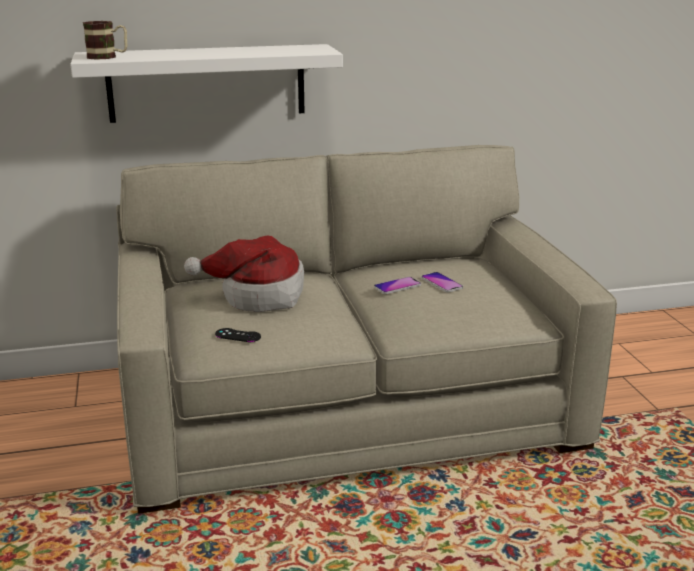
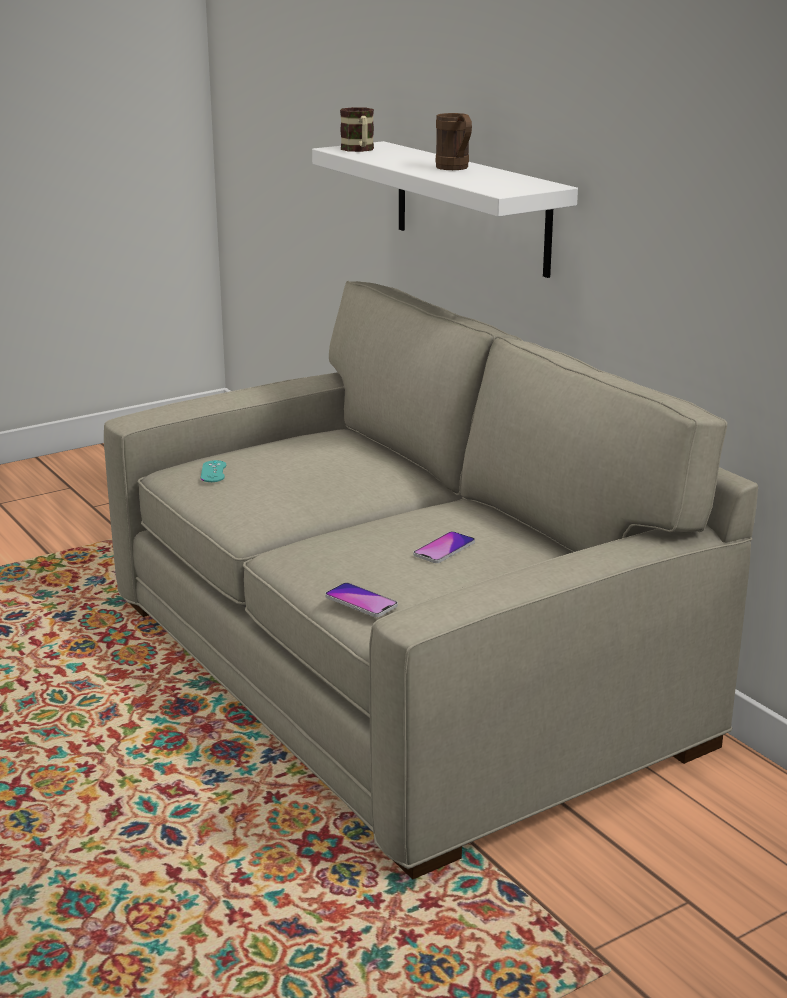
camera: 70 degrees right, 0 degrees up
(228, 51) = (455, 169): none -> brown mug
(238, 335) = (213, 472): black game controller -> turquoise game controller
(258, 296) = (320, 461): hat -> none
(397, 286) = (409, 525): phone -> phone (361, 601)

